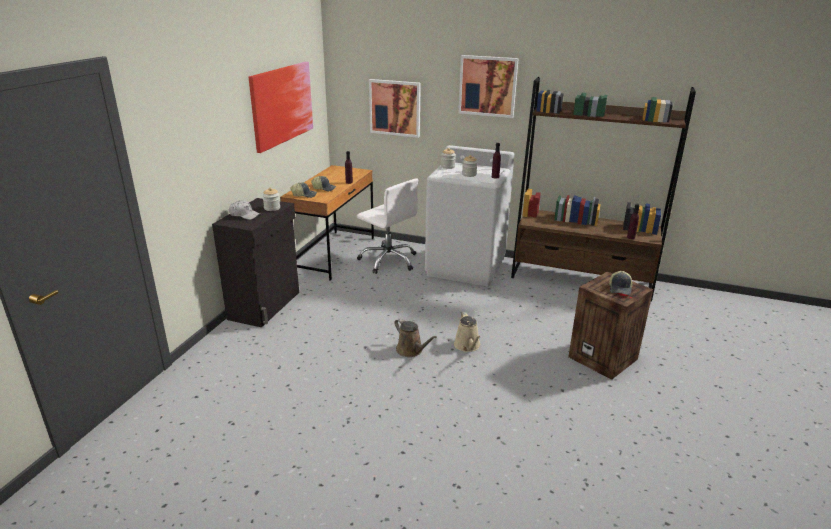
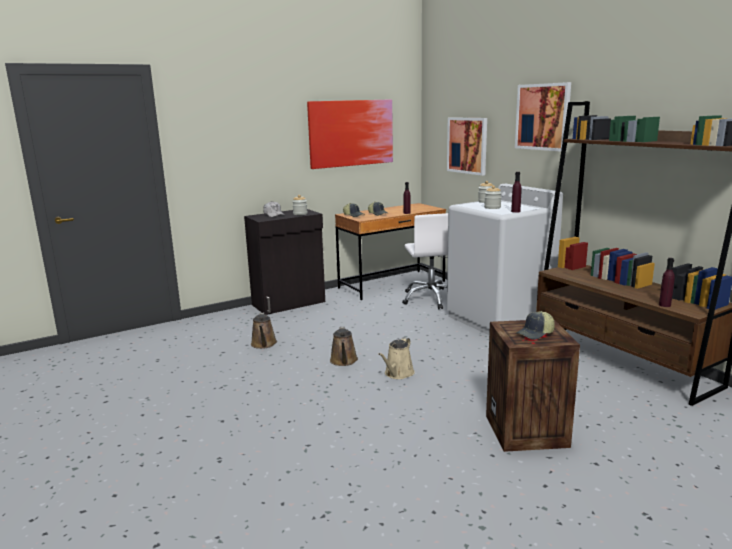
camera: 40 degrees right, 10 degrees down
(315, 361) = (264, 344): none -> brown watering can

